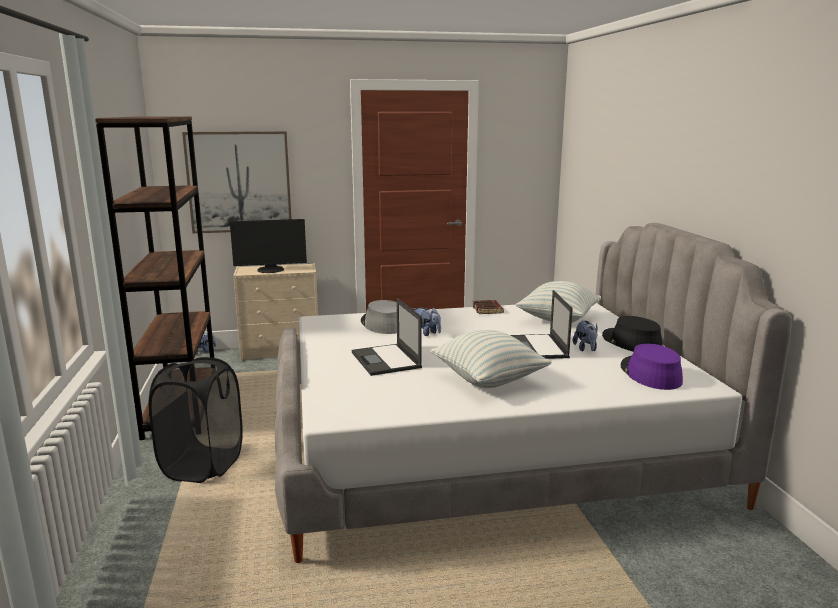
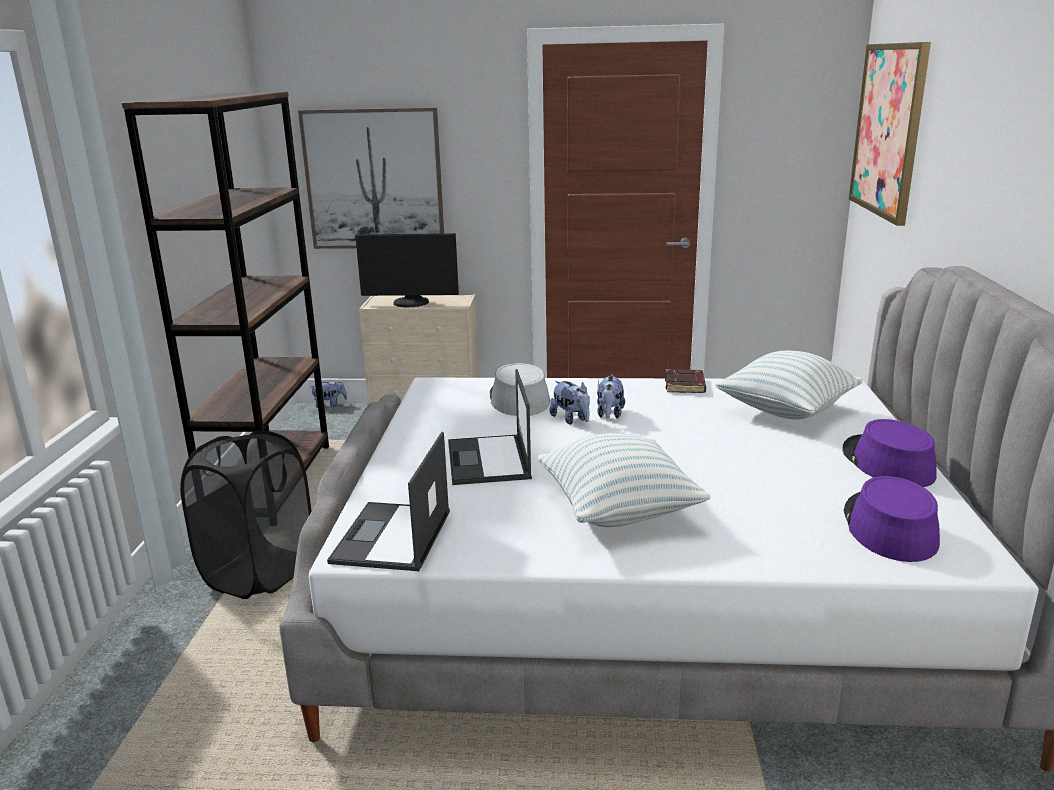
camera: 15 degrees right, 5 degrees up
(536, 348) = (725, 459): laptop -> laptop (392, 537)
(586, 349) = (803, 469): plush toy -> plush toy (609, 414)
(587, 147) = (888, 130): none -> picture
(631, 342) = (887, 463): black hat -> purple hat

